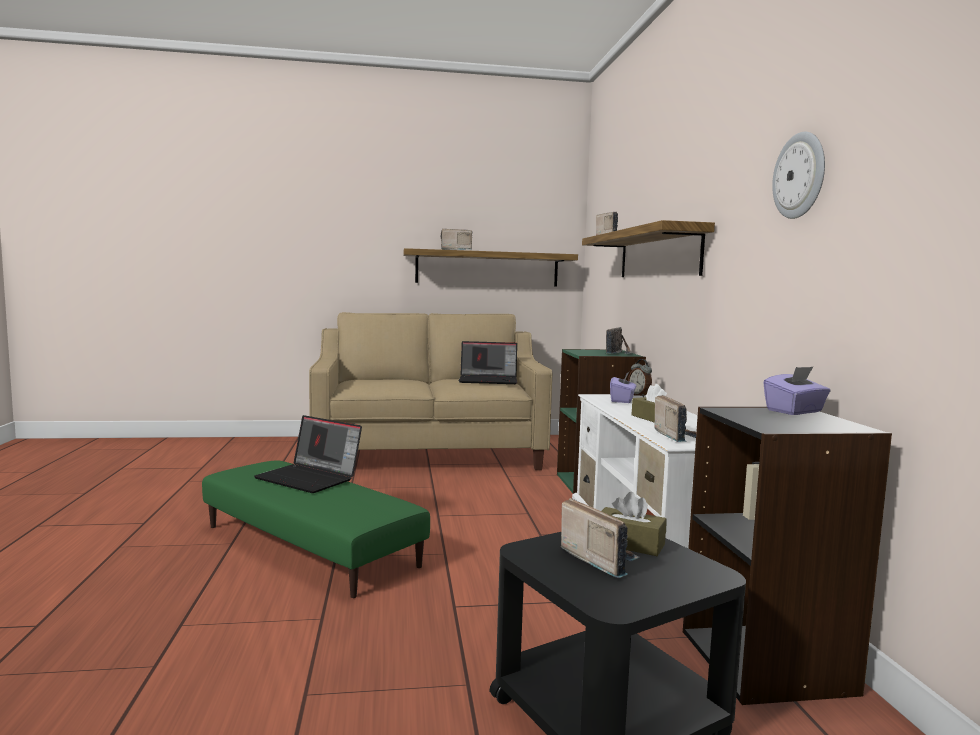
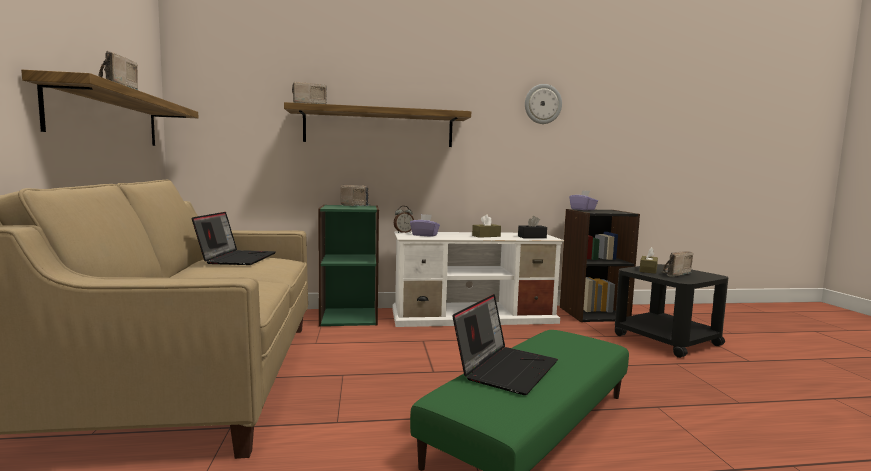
camera: 90 degrees left, 0 degrees up
(676, 436) = (532, 237): radio -> black tissue box

